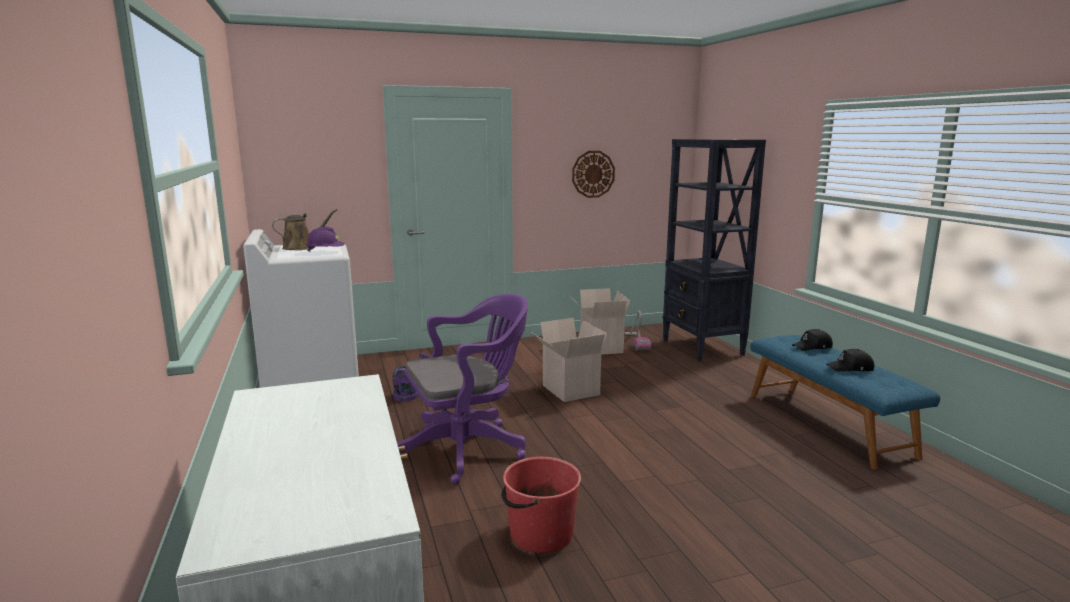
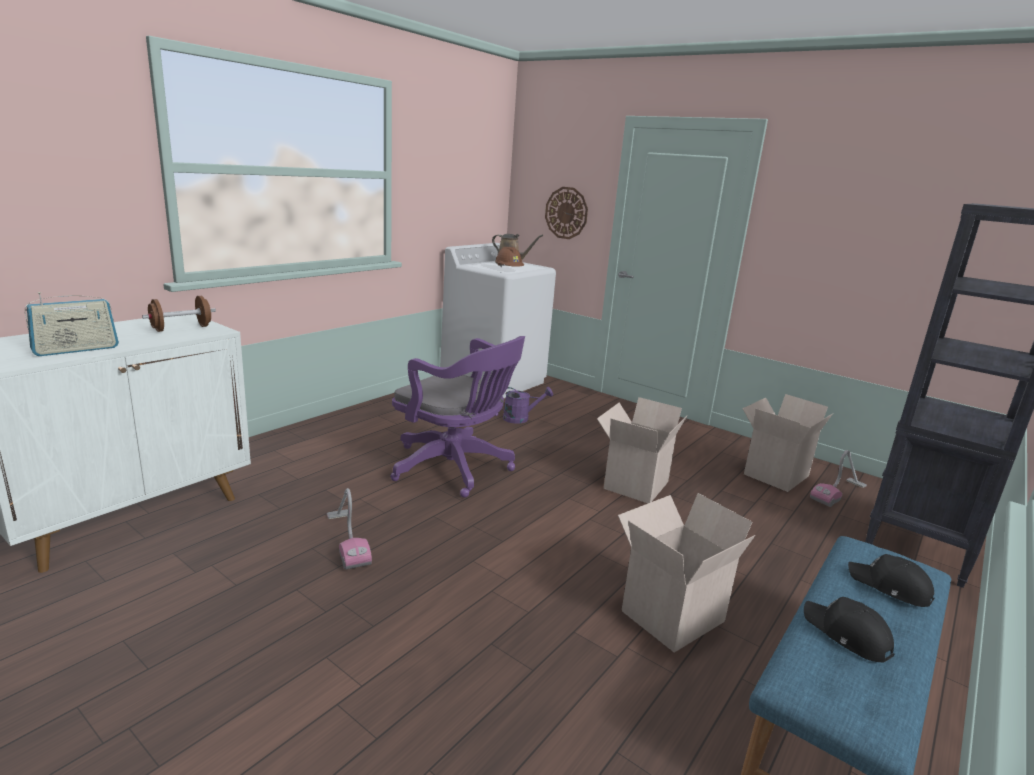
camera: 55 degrees right, 5 degrees up
(323, 398) = (181, 328): none -> brown dumbbell
(326, 252) = (509, 269): purple hard hat -> brown hard hat
(354, 459) = (76, 350): none -> radio
(540, 534) = (347, 539): red bucket -> vacuum cleaner
(593, 174) = (865, 245): wall clock -> wall clock (566, 213)
(726, 433) = (671, 614): none -> cardboard box

